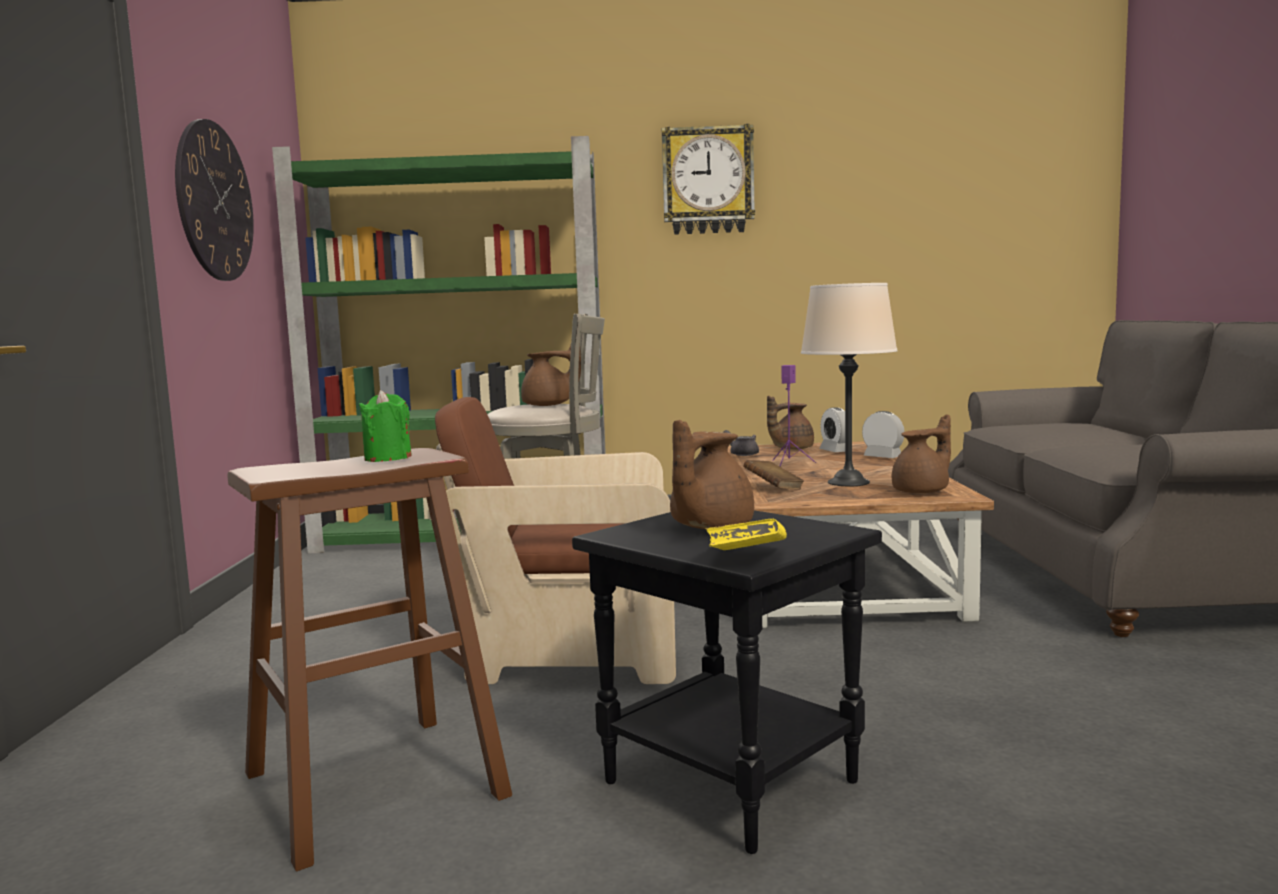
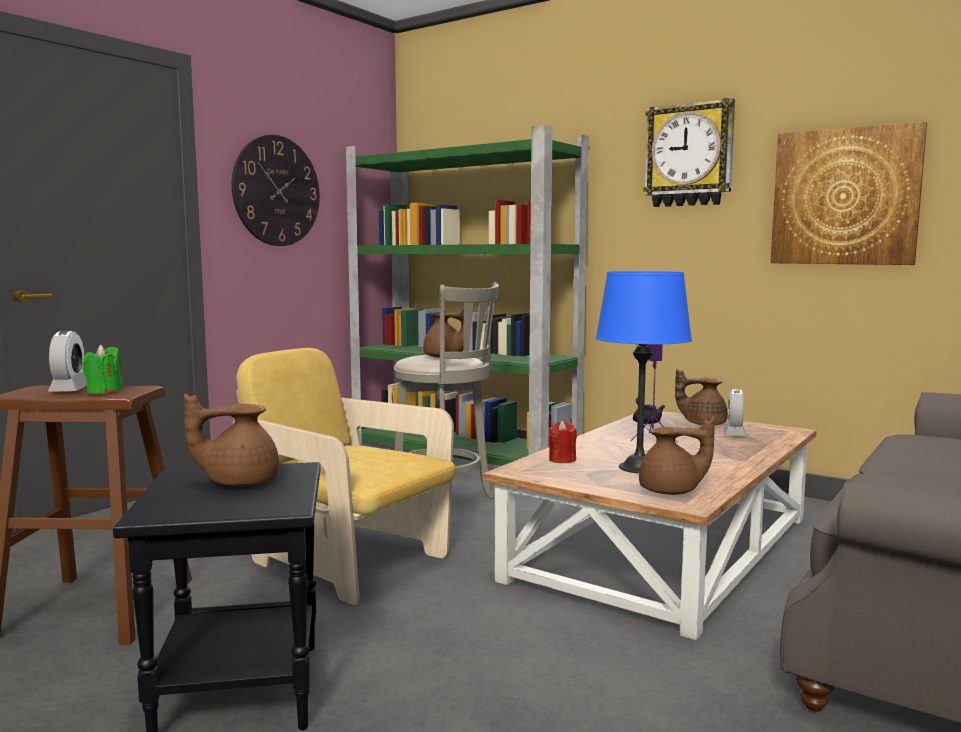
camera: 35 degrees right, 0 degrees up
(577, 654) = (348, 563): brown armchair -> yellow armchair
(747, 561) = (153, 514): yellow book -> none
(773, 488) = (562, 460): brown book -> red candle
(848, 482) = (639, 468): beige table lamp -> blue table lamp
(860, 225) = (845, 197): none -> picture
(883, 457) = (757, 448): alarm clock -> alarm clock (69, 389)

